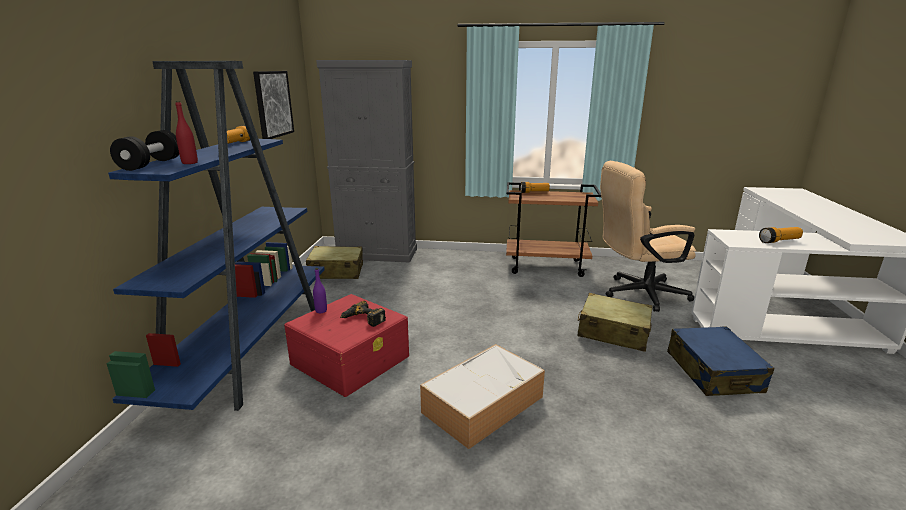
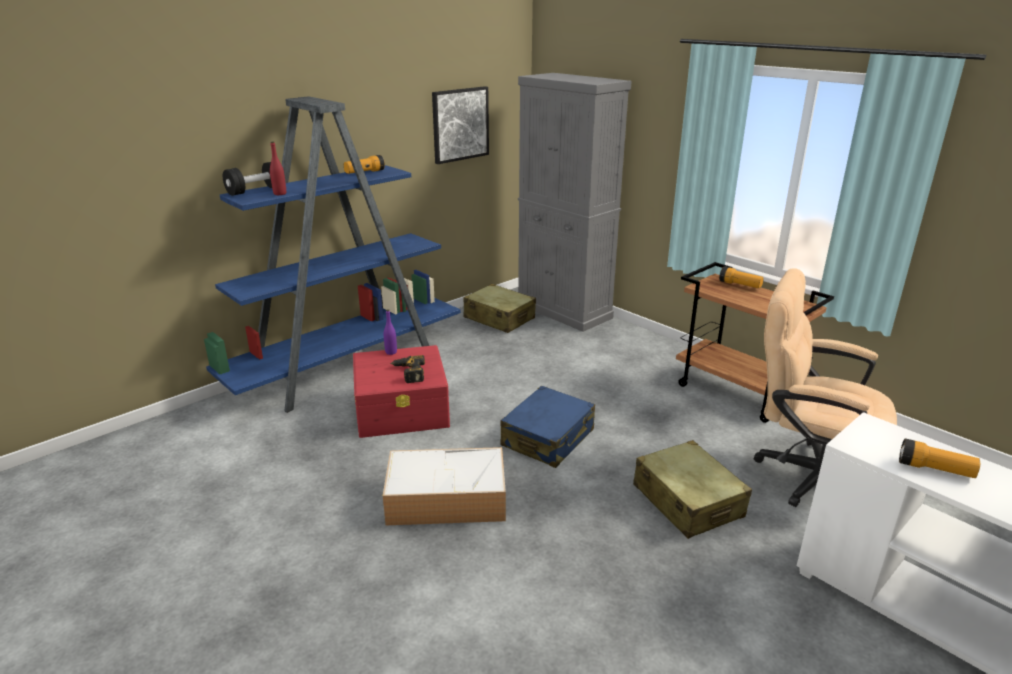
camera: 40 degrees right, 5 degrees up
(713, 372) = (736, 603): blue suitcase -> blue suitcase (548, 438)

